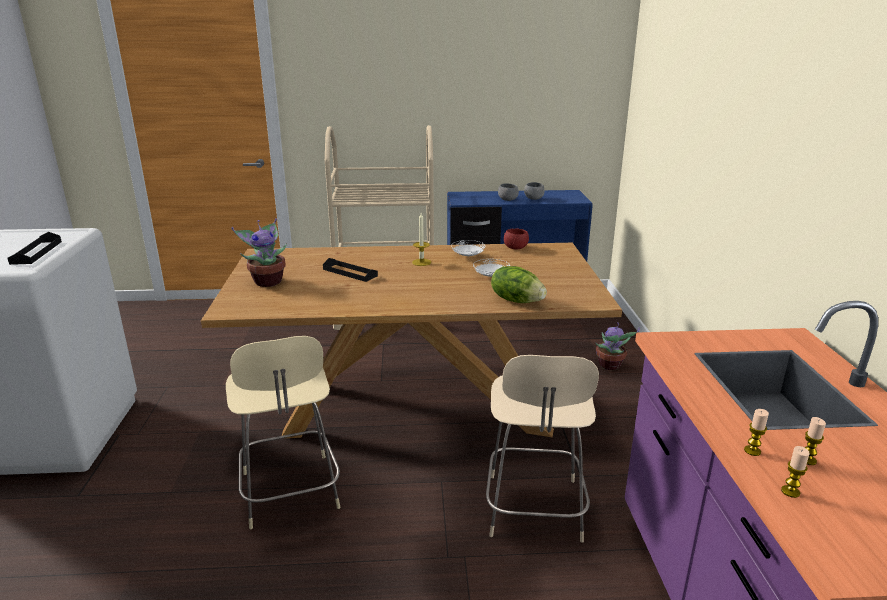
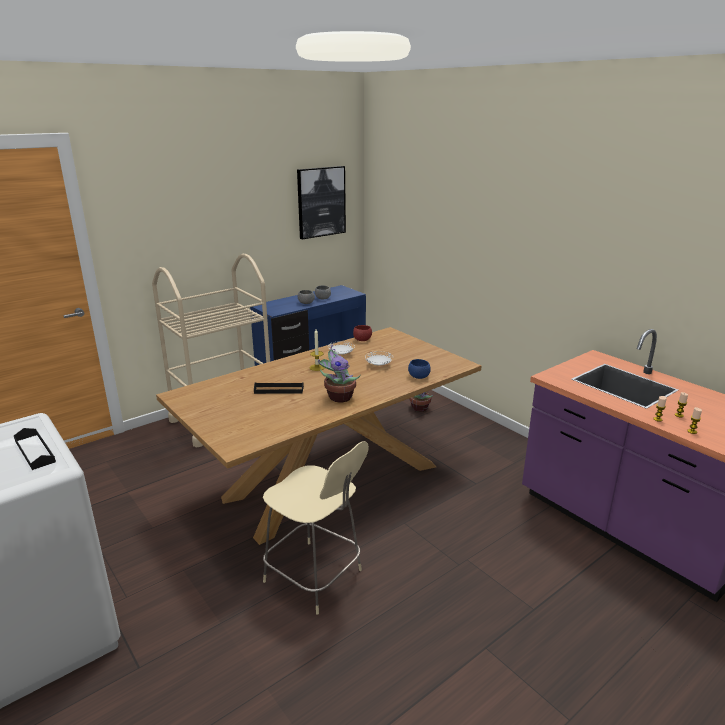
camera: 35 degrees left, 0 degrees up
(267, 281) = (226, 415): potted plant -> potted plant (338, 397)
(517, 300) = (418, 377): lettuce -> blue bowl
(534, 510) = (473, 515): beige chair -> none
(562, 78) = (321, 202): none -> picture

